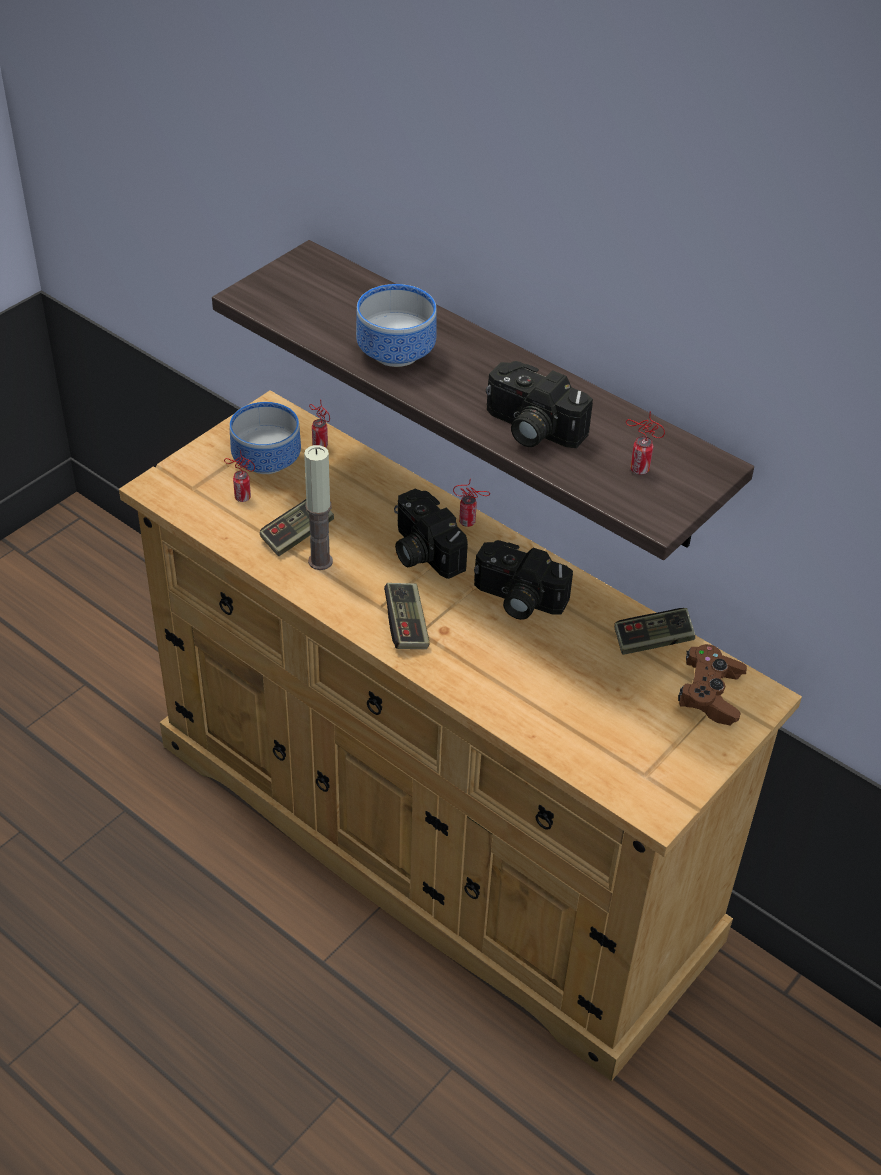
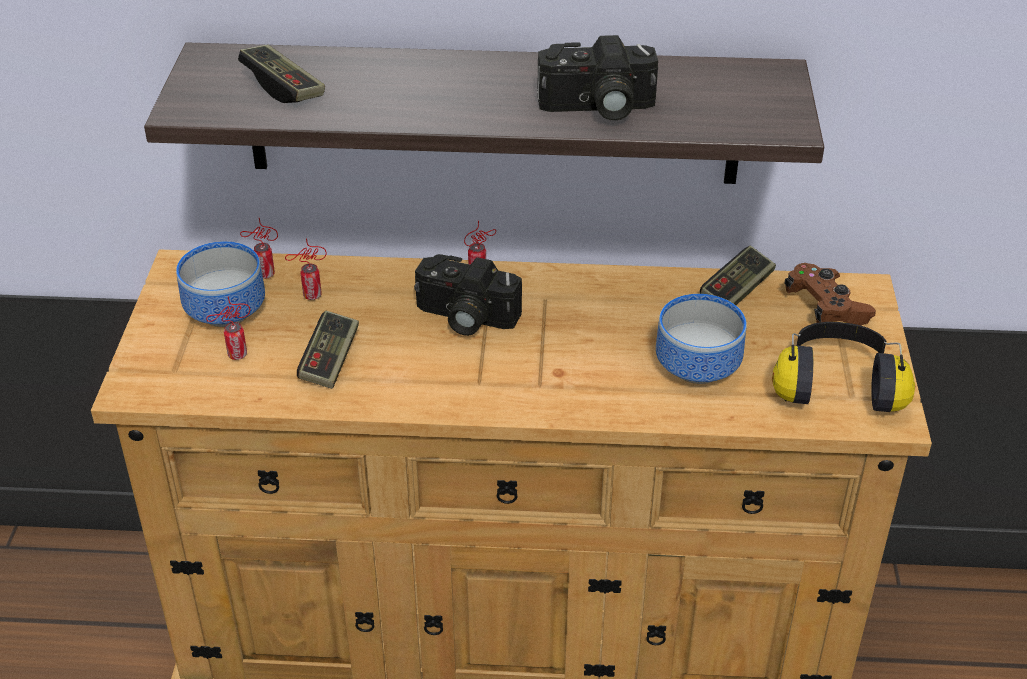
camera: 35 degrees left, 5 degrees down
(320, 561) = (379, 372): candle -> none
(392, 353) = (393, 100): bowl -> bowl (695, 369)
(406, 625) = (521, 386): game controller -> game controller (283, 87)
(516, 600) = (592, 315): camera -> none
(637, 468) = (723, 99): can -> can (310, 295)
(644, 759) = (837, 385): none -> headphones

